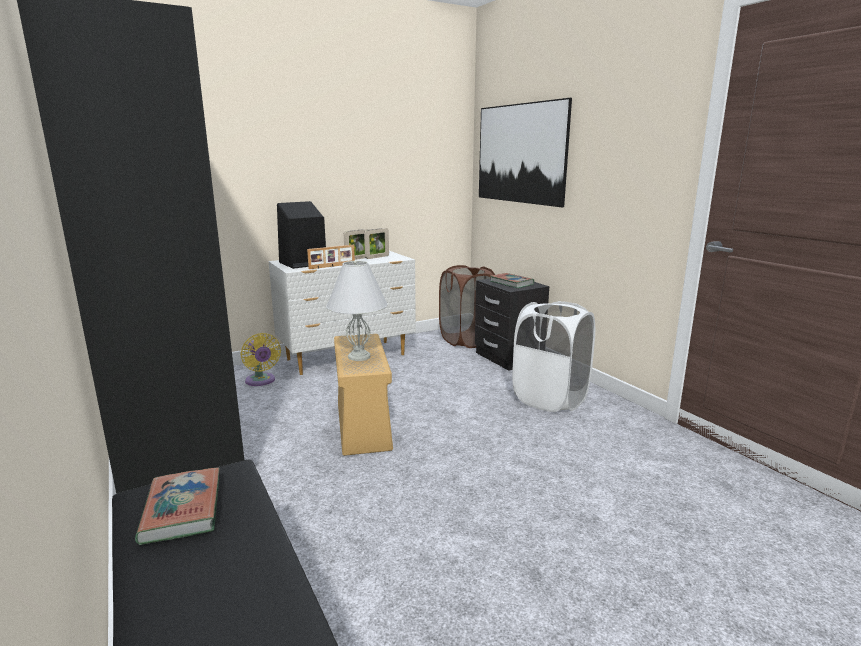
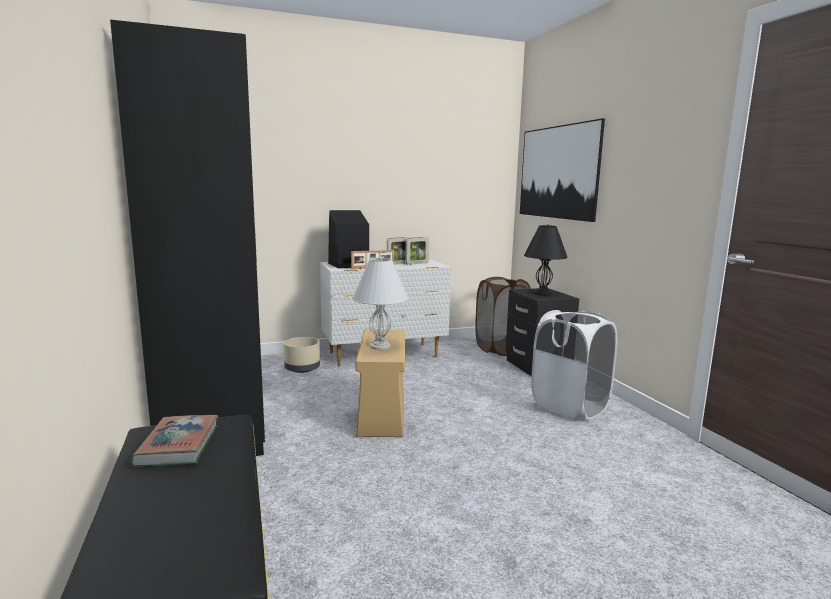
camera: 10 degrees right, 5 degrees down
(261, 381) = (302, 368): yellow fan -> beige planter
(511, 283) = (542, 294): book -> black table lamp

